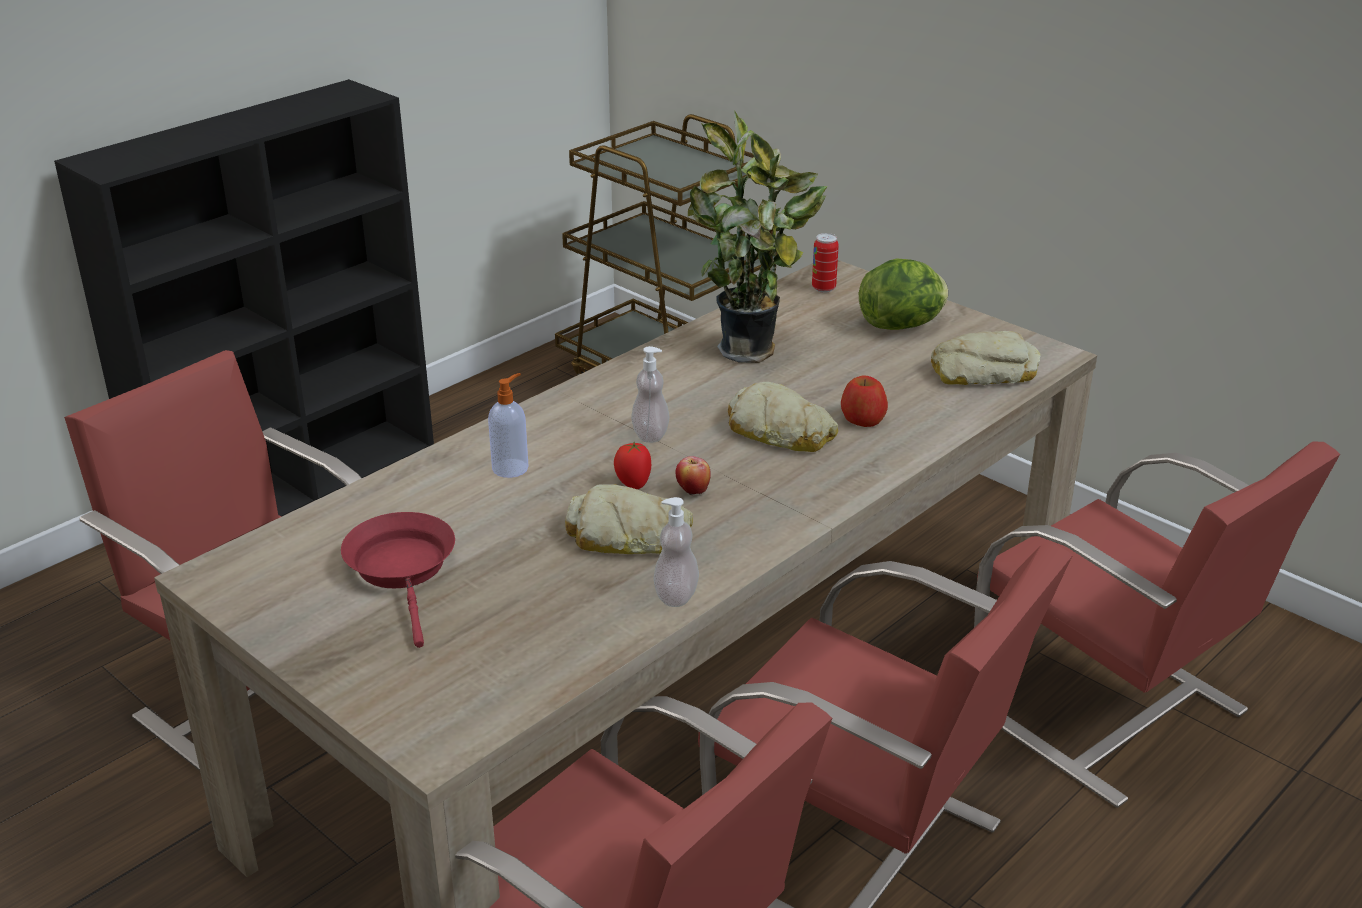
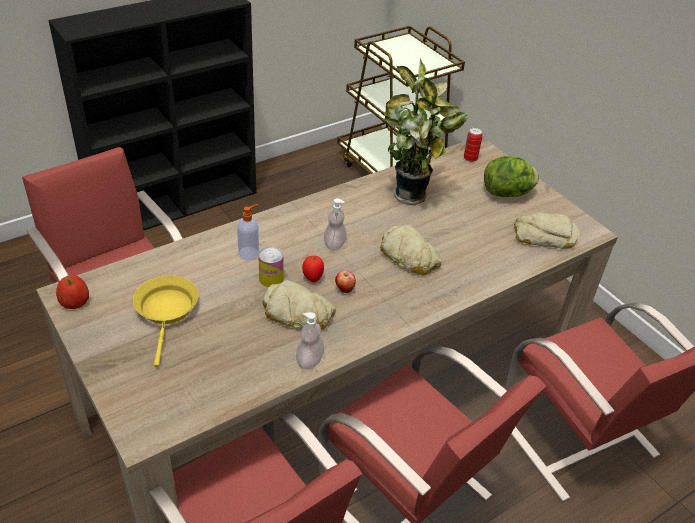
camera: 10 degrees right, 10 degrees up
(403, 570) = (167, 311): red frying pan -> yellow frying pan
(563, 496) = (271, 278): none -> can
(863, 418) = (460, 257): apple -> apple (75, 301)

